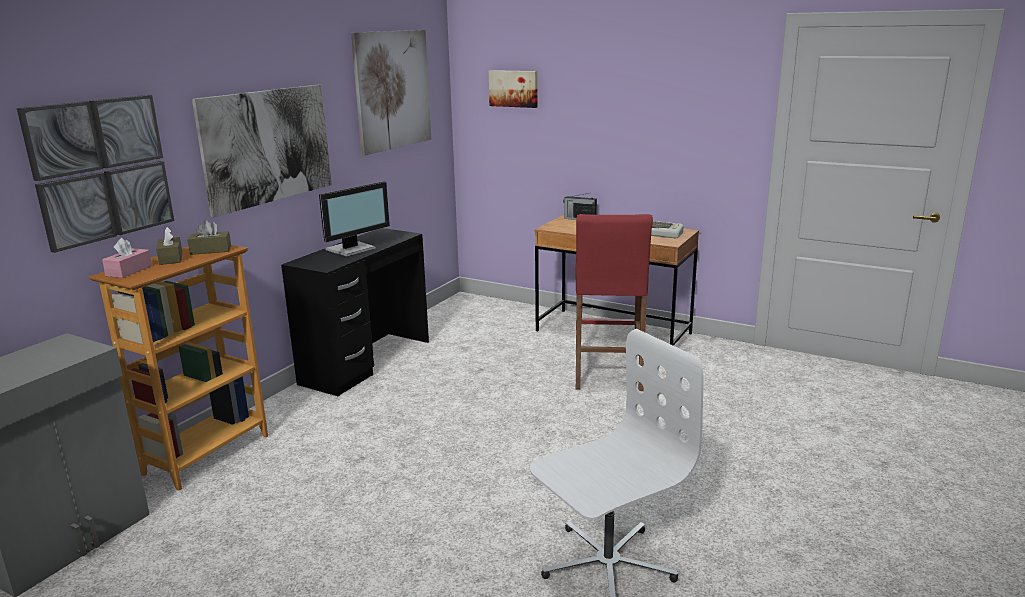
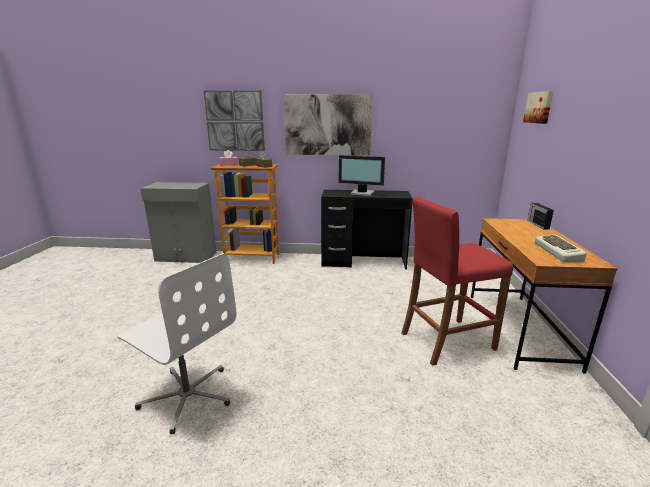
camera: 65 degrees right, 0 degrees up
(393, 90) = (442, 104): picture -> none

